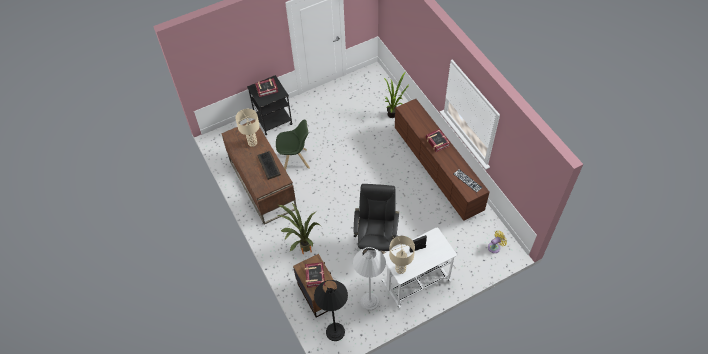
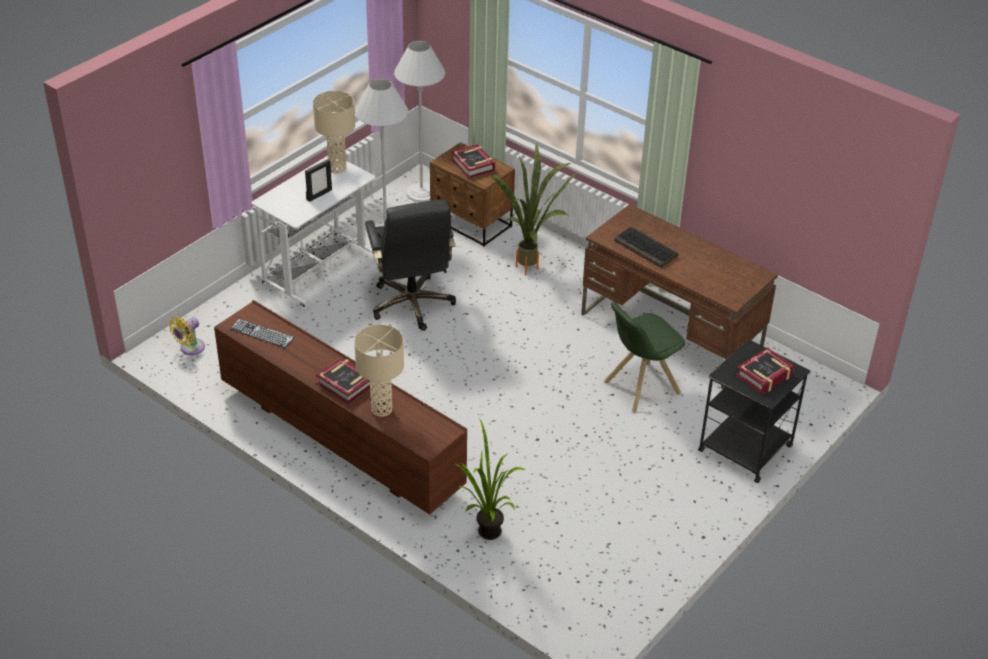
camera: 155 degrees right, 15 degrees down
(252, 142) = (706, 273): beige table lamp -> beige table lamp (382, 409)
(335, 332) = (421, 193): black floor lamp -> white floor lamp

